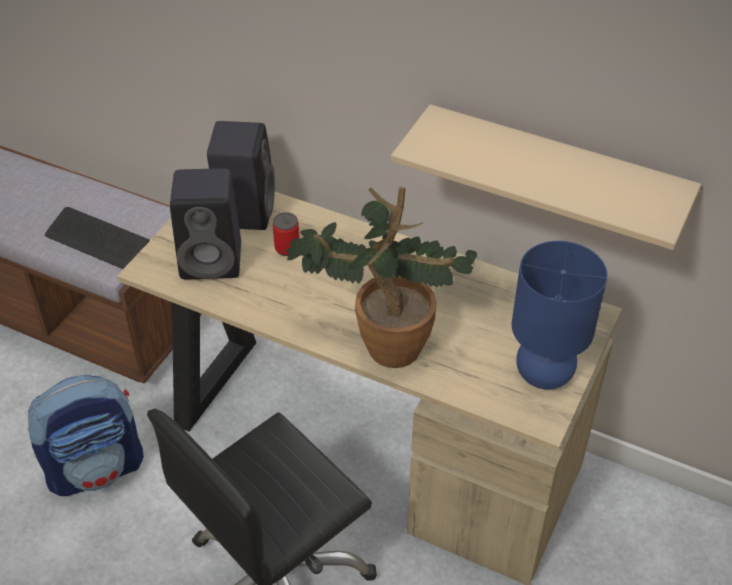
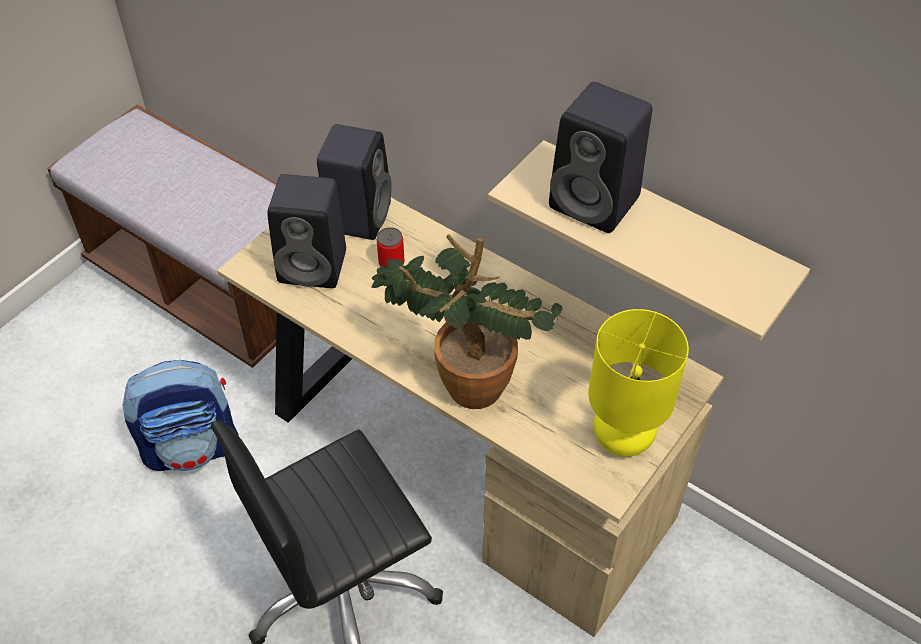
camera: 10 degrees right, 5 degrees up
(97, 240) = (215, 222): keyboard -> none
(494, 151) = (597, 203): none -> black speaker
(543, 373) = (622, 437): blue table lamp -> yellow table lamp

